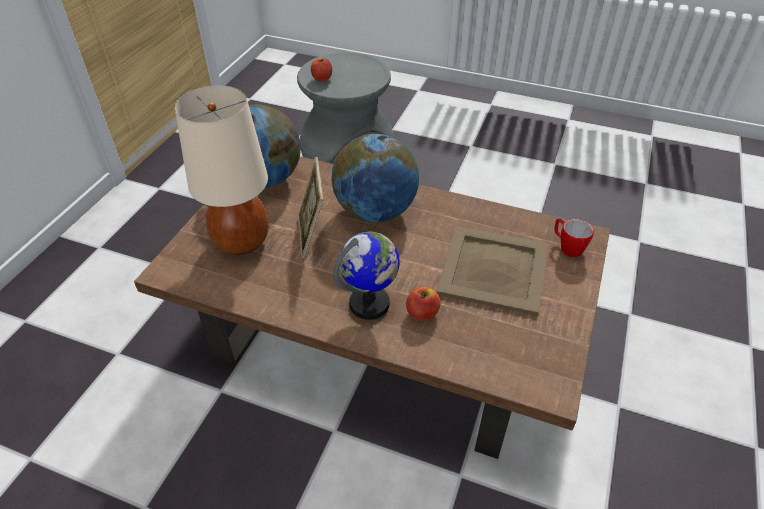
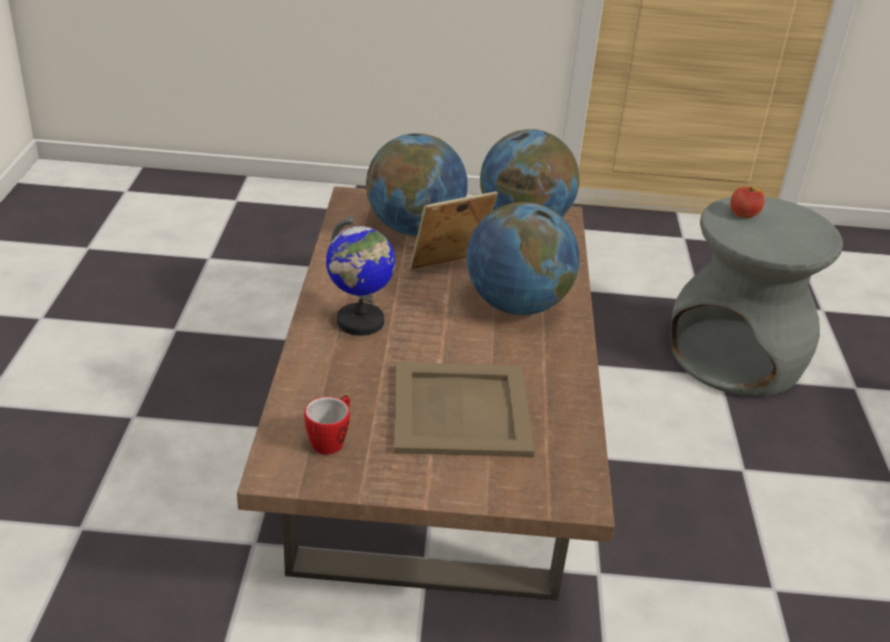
camera: 70 degrees right, 10 degrees down
(241, 242) = (414, 229): beige table lamp -> globe
(422, 313) = (361, 360): apple -> none
(567, 247) = (542, 478): mug -> mug (331, 440)

